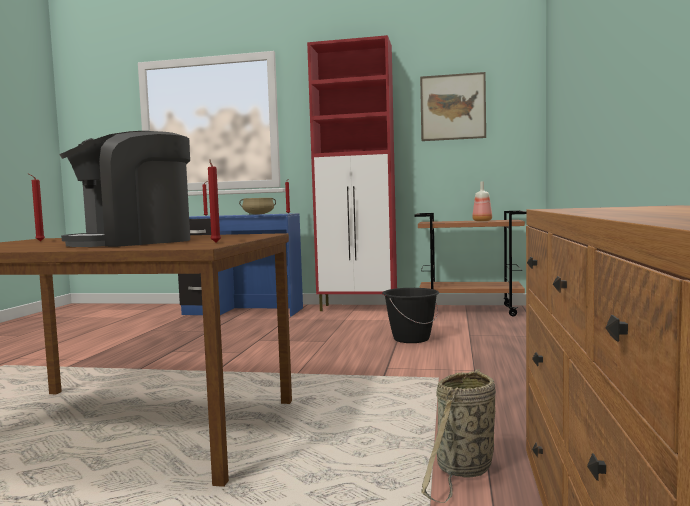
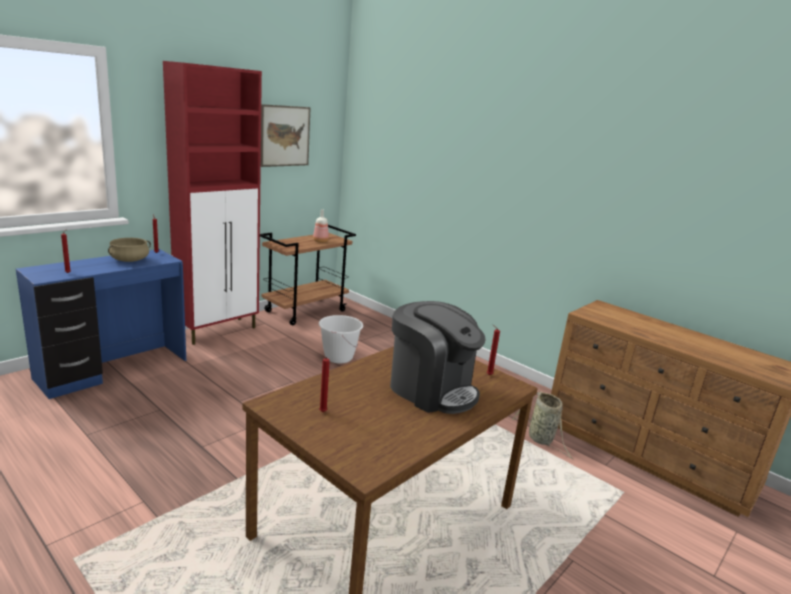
camera: 60 degrees left, 15 degrees up
(134, 242) = (431, 389): coffee machine -> coffee machine turned 45 degrees counterclockwise
(411, 339) = (338, 357): black bucket -> white bucket

